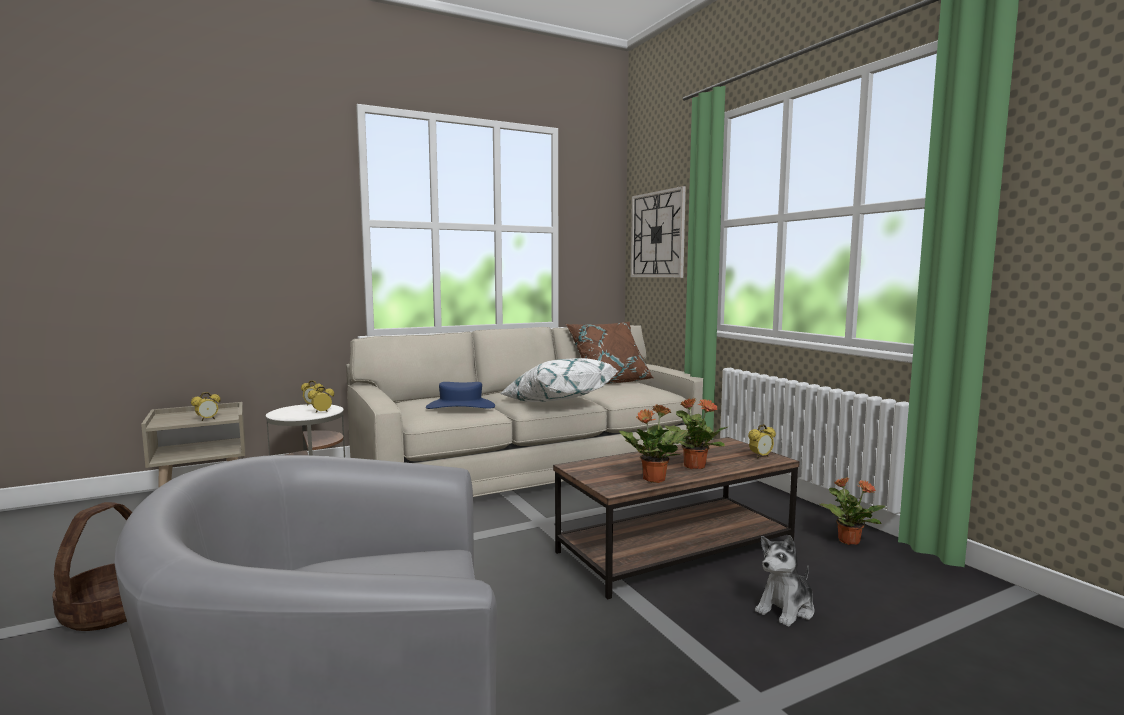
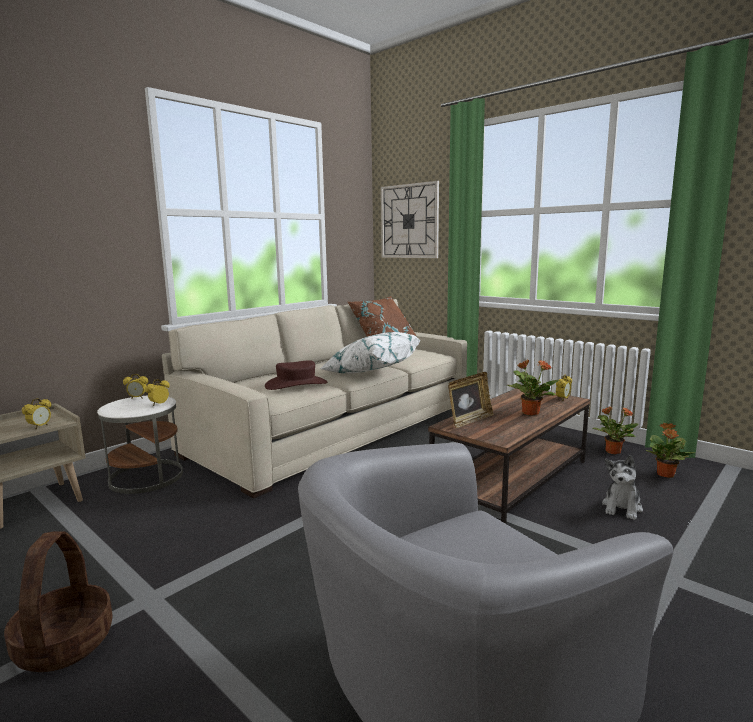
camera: 20 degrees left, 5 degrees up
(461, 407) = (296, 384): blue hat -> brown hat
(608, 465) = (469, 420): none -> picture frame
(653, 479) = (517, 427): potted plant -> potted plant (665, 475)

